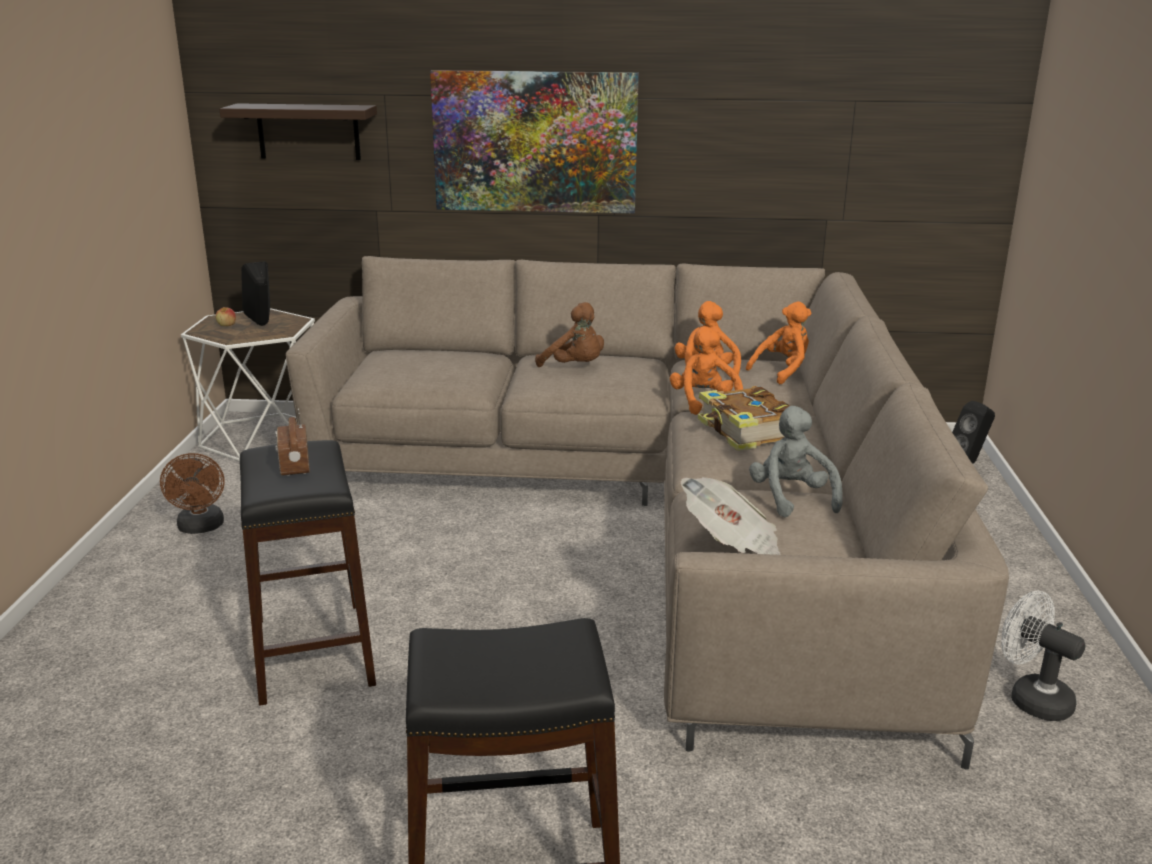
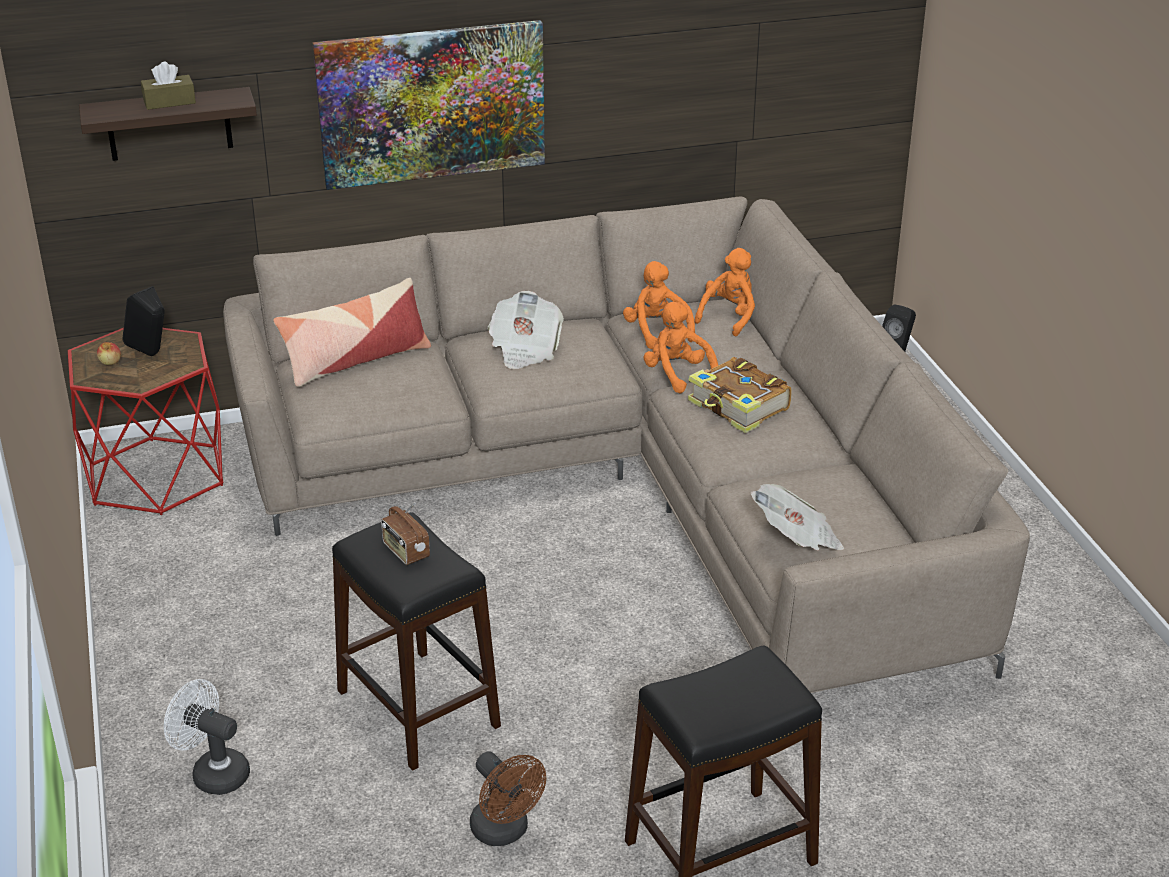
camera: 20 degrees left, 10 degrees up
(201, 528) = (191, 604): brown fan -> brown fan (505, 832)
(262, 439) = (156, 476): white side table -> red side table
(303, 105) = (169, 102): none -> brown tissue box
(426, 355) = (356, 360): none -> pillow
(575, 367) = (525, 349): brown plush toy -> newspaper
(791, 498) = (817, 478): grey plush toy -> none
(1031, 698) = (1026, 605): white fan -> white fan (213, 773)

